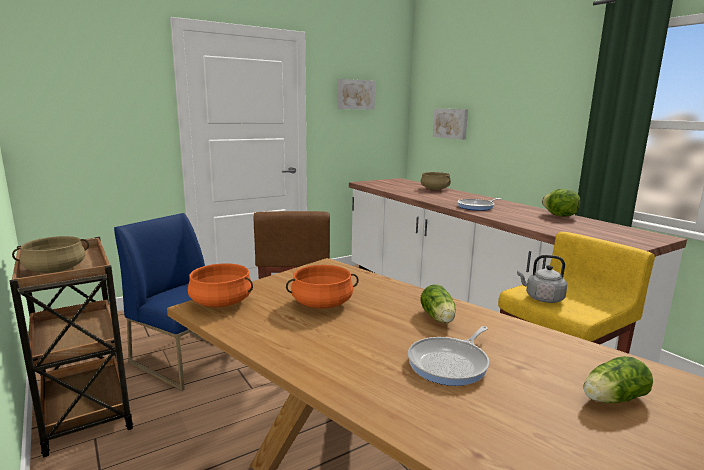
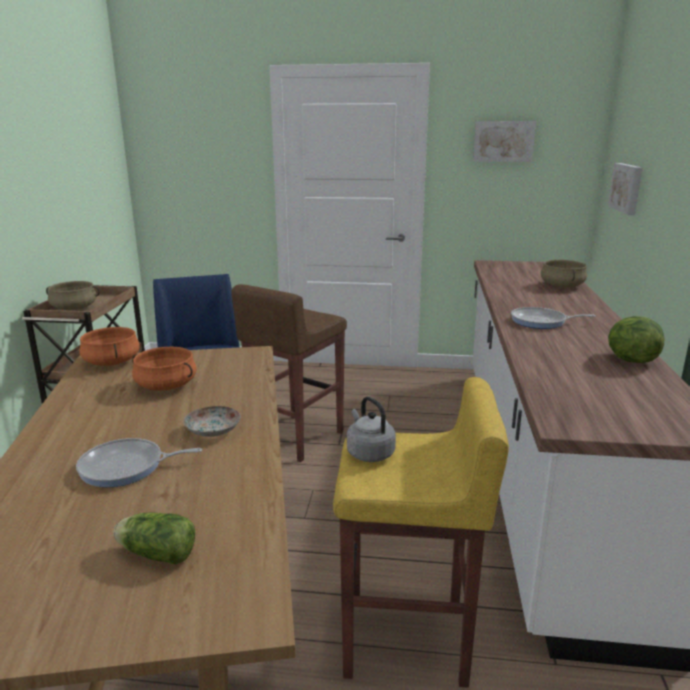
camera: 40 degrees right, 5 degrees up
(438, 318) = (214, 430): lettuce -> plate

